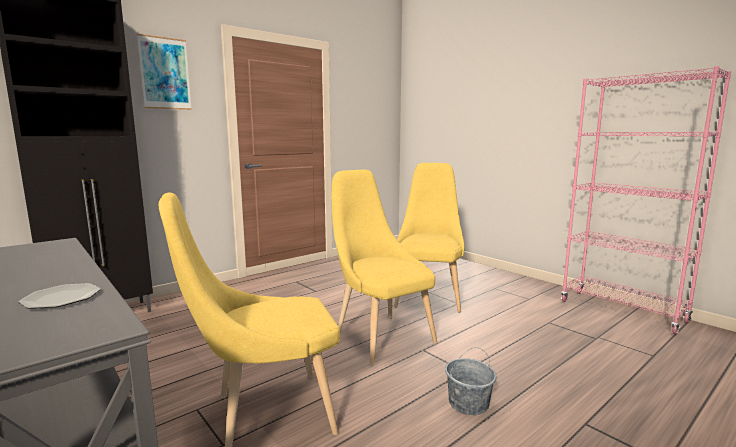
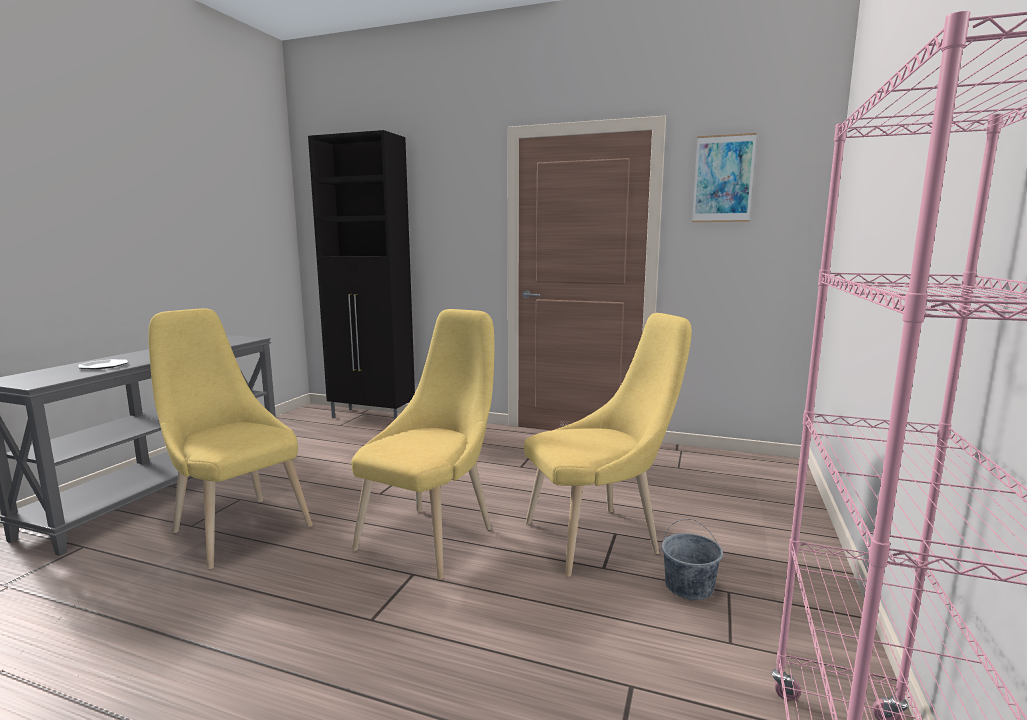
camera: 60 degrees right, 0 degrees up
(165, 73) = (447, 192): picture -> picture (723, 179)
(469, 403) = (288, 639): grey bucket -> grey bucket (689, 586)

